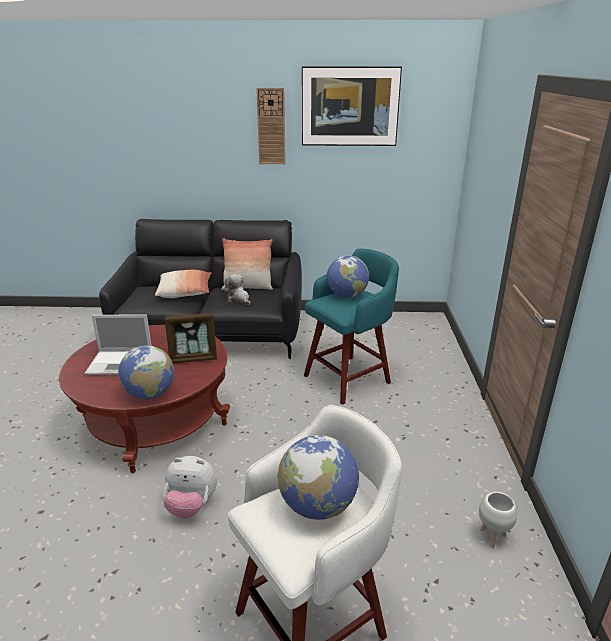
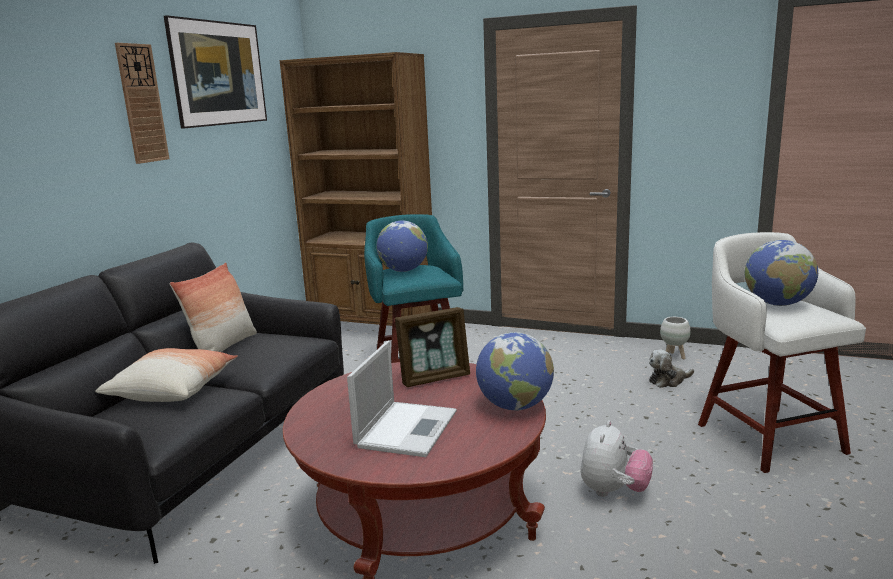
camera: 70 degrees left, 10 degrees down
(194, 358) = (435, 378): picture frame -> picture frame turned 60 degrees clockwise
(239, 299) = (261, 353): plush toy -> plush toy (668, 380)
(426, 338) = (374, 327): none -> brown bookcase

